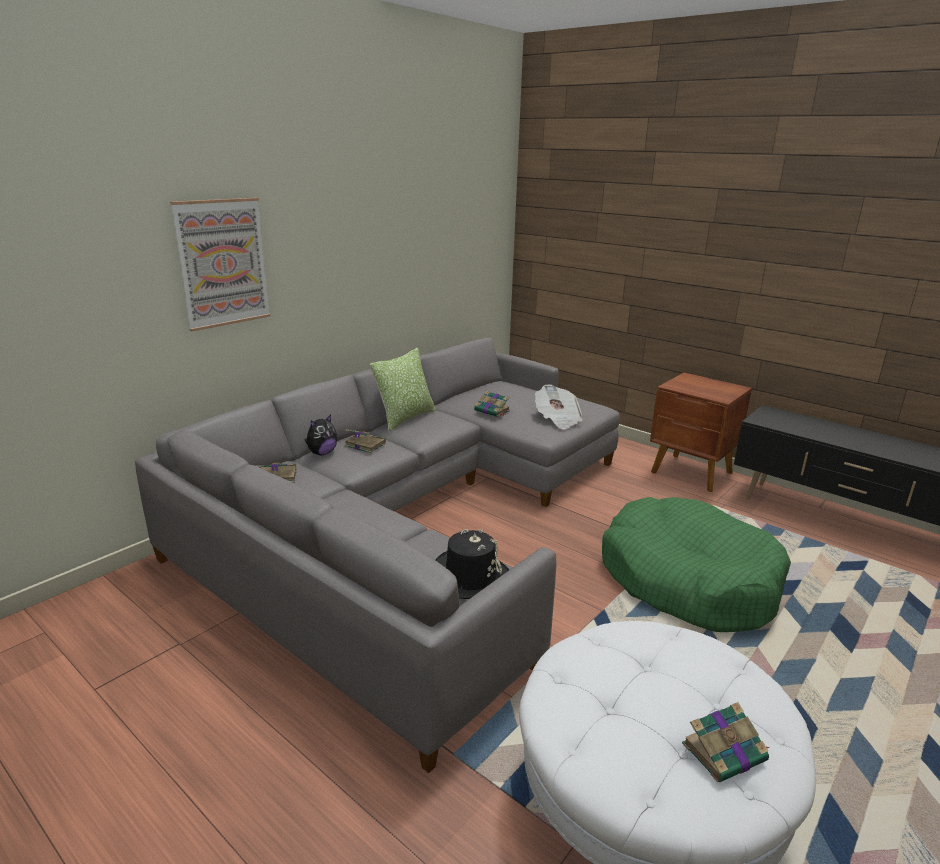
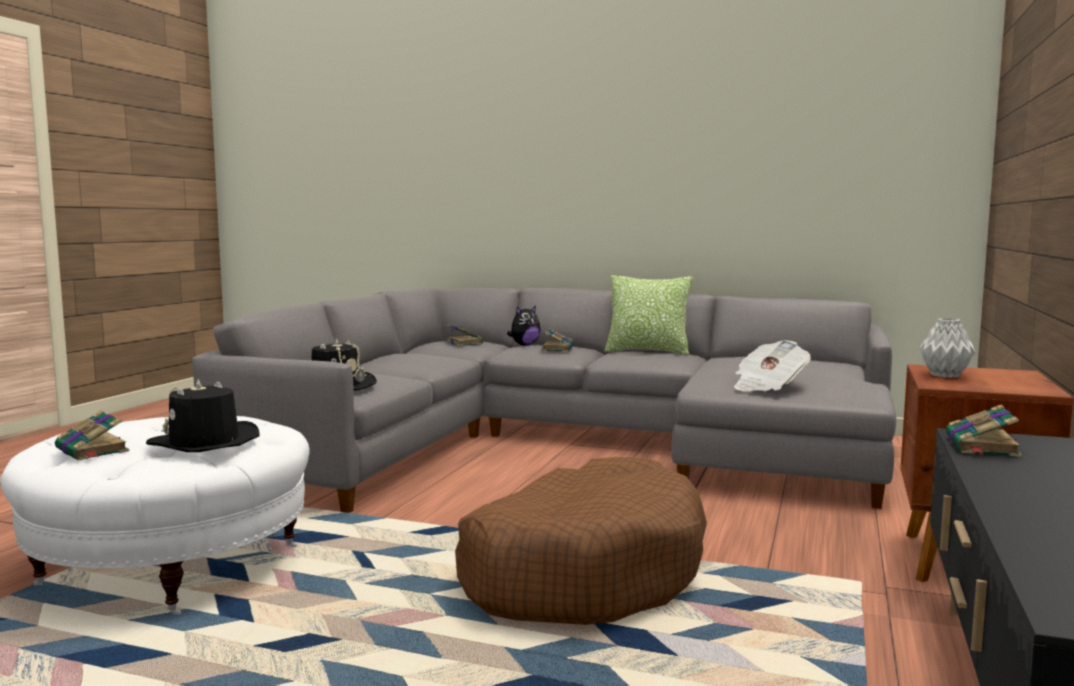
camera: 70 degrees right, 15 degrees down
(222, 263) = (518, 166): picture -> none
(322, 453) = (524, 345): plush toy -> plush toy turned 60 degrees counterclockwise
(492, 411) = (725, 364): book -> book (982, 446)
(688, 580) = (583, 571): green dog bed -> brown dog bed
(695, 390) = (945, 375): none -> grey vase
(700, 672) = (204, 442): none -> black hat

